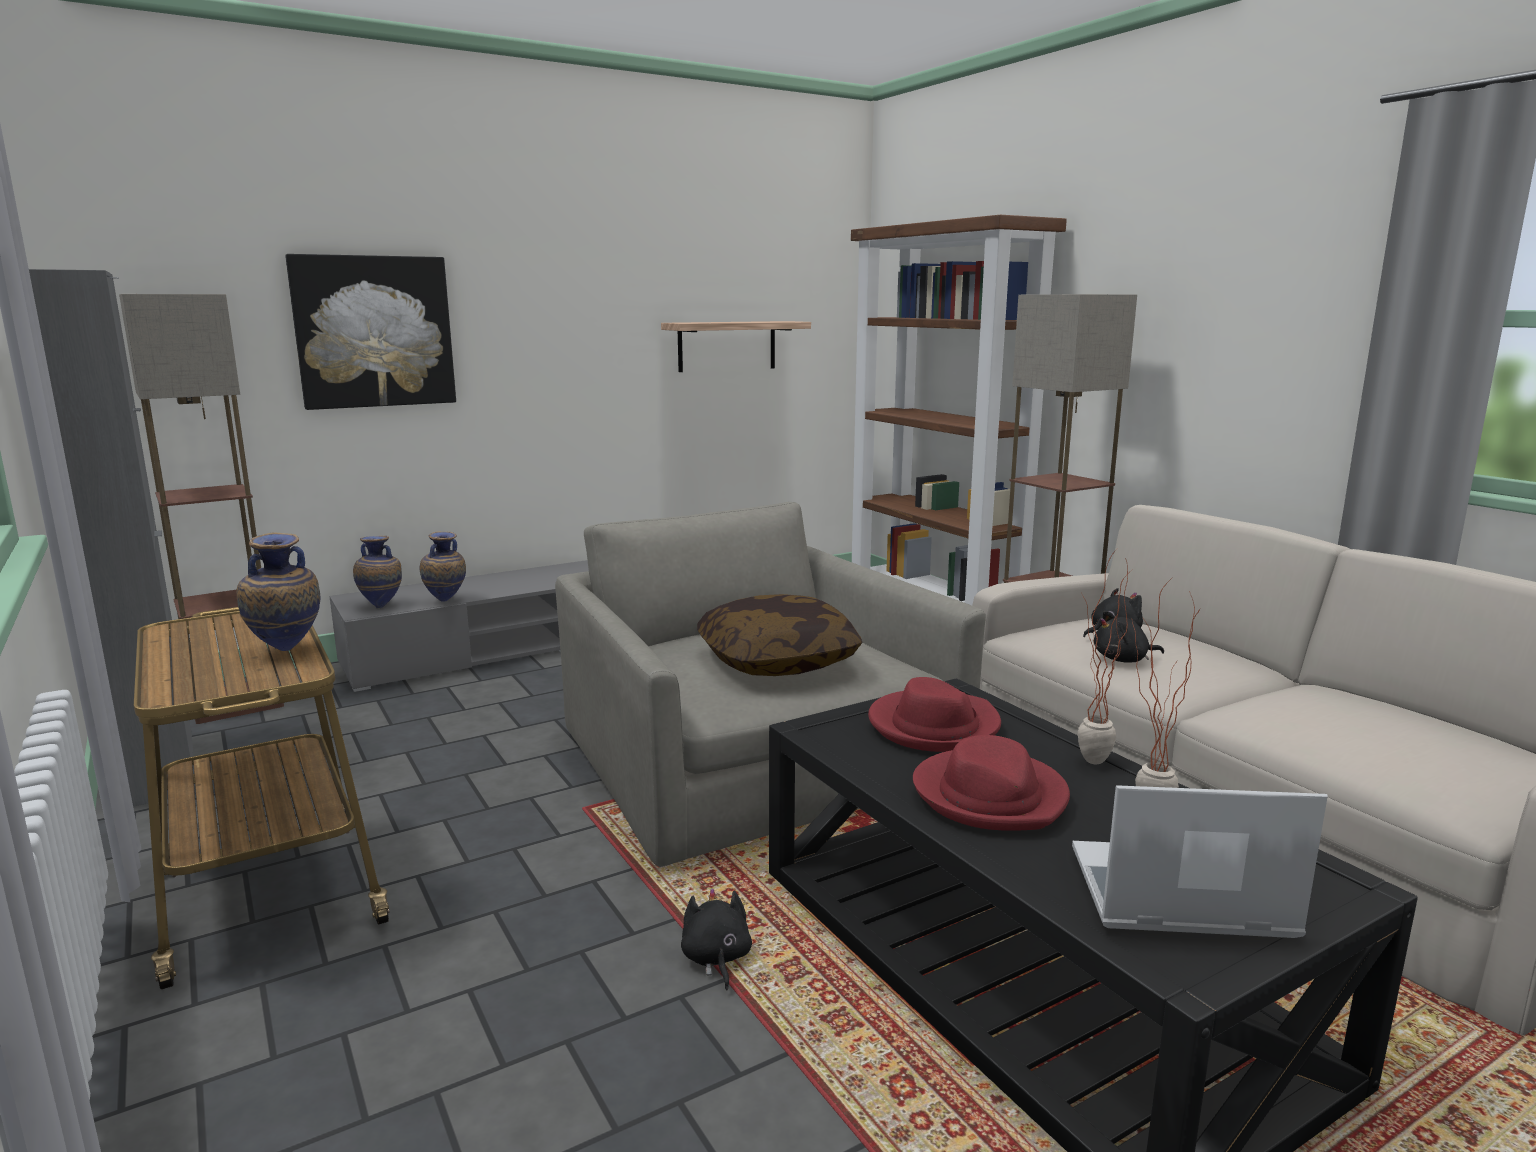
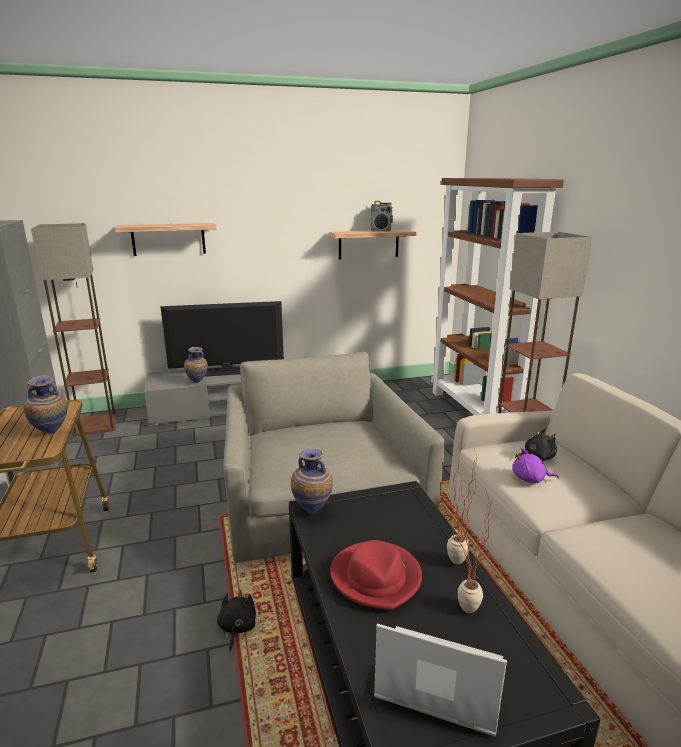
camera: 15 degrees right, 5 degrees up
(374, 332) = (168, 239): picture -> shelf
(382, 606) = (166, 383): vase -> vase (312, 510)
(492, 581) = (227, 371): none -> television
(750, 321) = (381, 231): none -> radio
(778, 661) = (325, 453): pillow -> none
(933, 726) = (378, 517): red hat -> none
(1123, 660) = (530, 479): black plush toy -> purple plush toy

